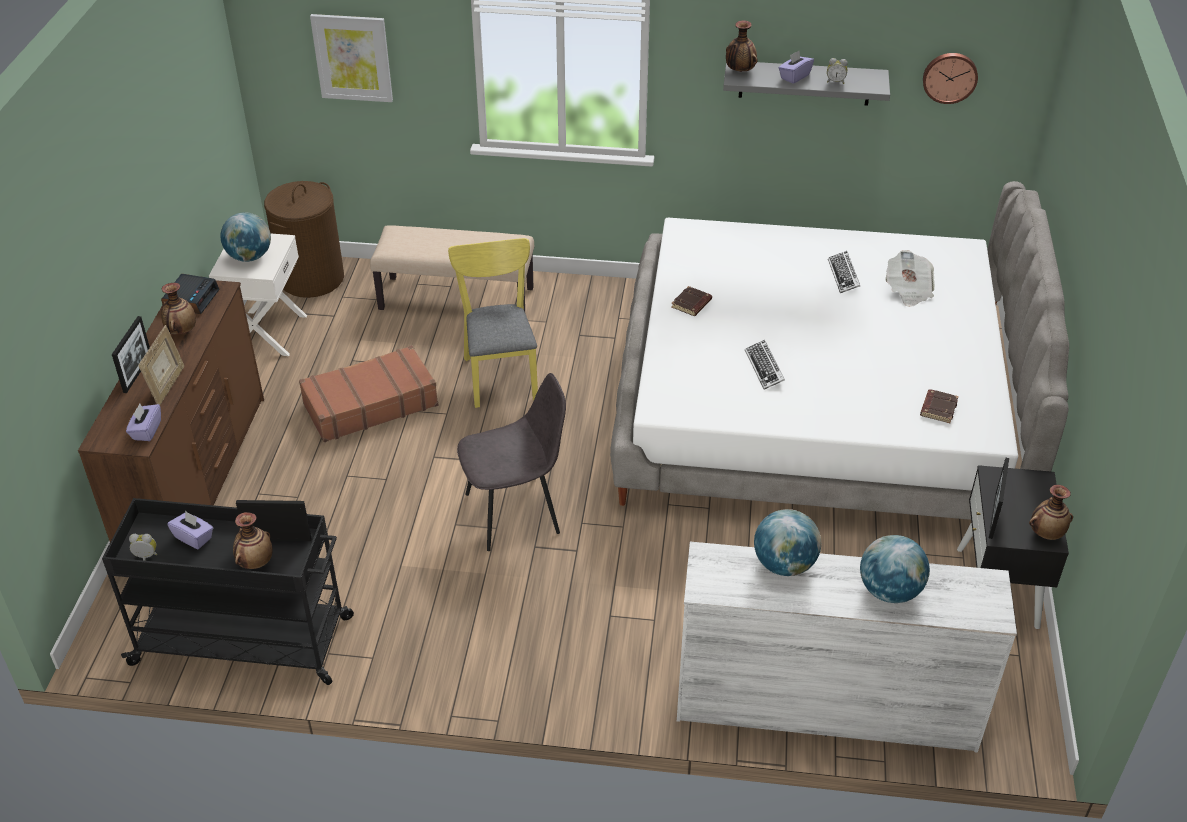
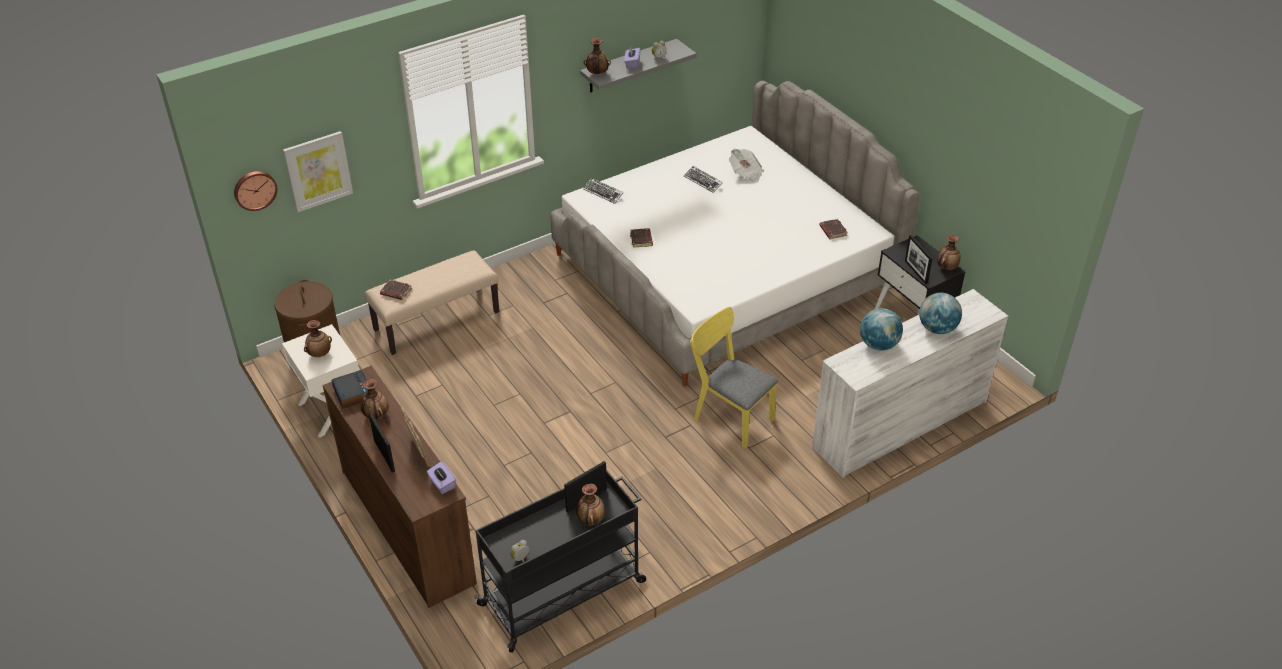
camera: 40 degrees left, 0 degrees up
(194, 537) = (534, 530): purple tissue box -> none
(250, 257) = (319, 354): globe -> vase
(370, 404) = (463, 415): brown suitcase -> none
(404, 239) = (395, 292): none -> brown book
(500, 373) = (523, 351): yellow chair -> yellow chair (729, 416)
(515, 513) = (632, 425): grey chair -> none
(764, 368) = (723, 255): keyboard -> keyboard (603, 193)
(950, 77) = (711, 29): wall clock -> wall clock (254, 189)

